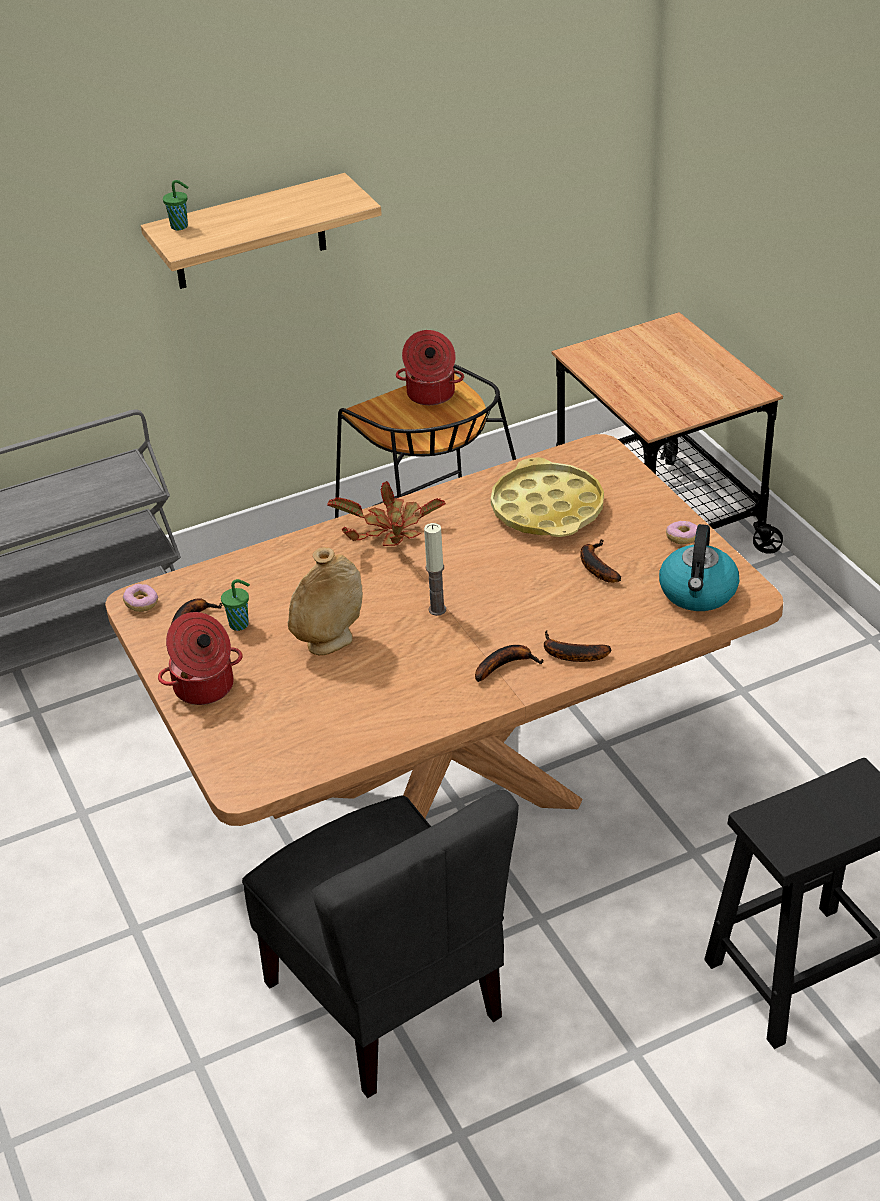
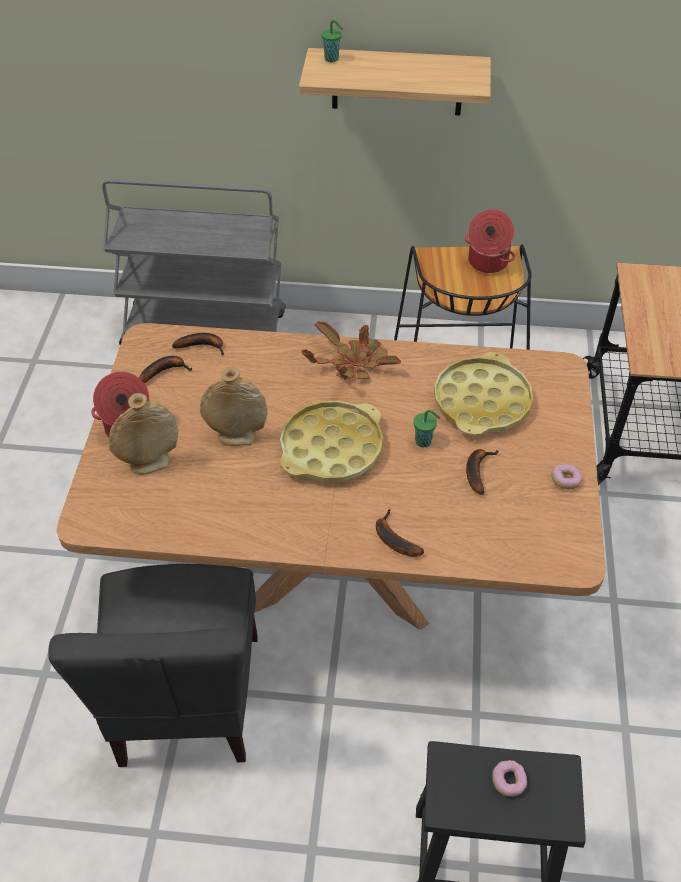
camera: 30 degrees right, 10 degrees up
(141, 604) = (147, 342): donut -> donut (508, 781)
(240, 624) = (193, 390): green cup -> green cup (424, 441)
(259, 706) = (150, 463): none -> beige vase
(437, 609) = (331, 448): candle -> yellow tray
(506, 665) = (339, 522): banana -> banana (203, 345)
(698, 593) = (537, 537): kettle -> none

